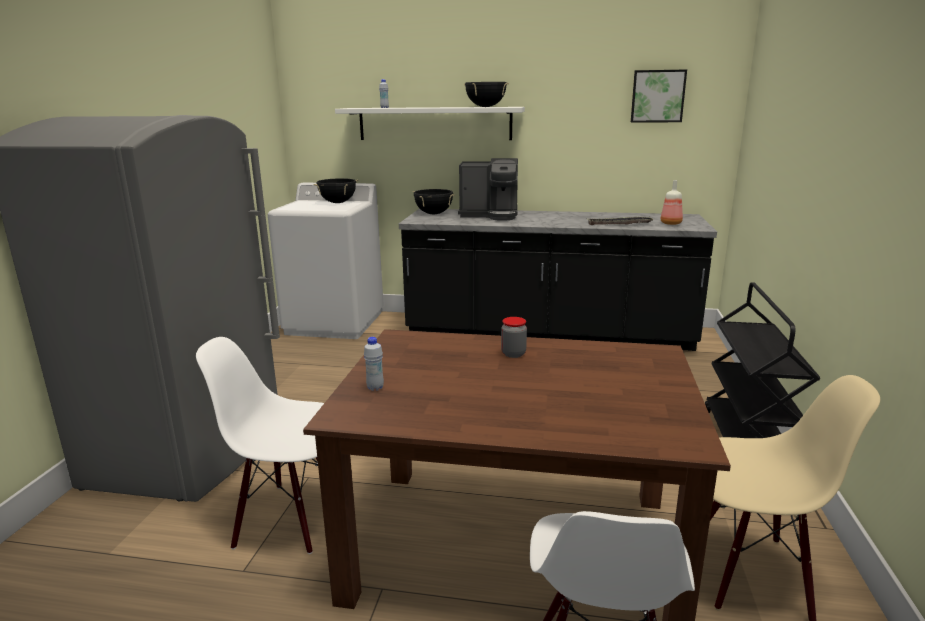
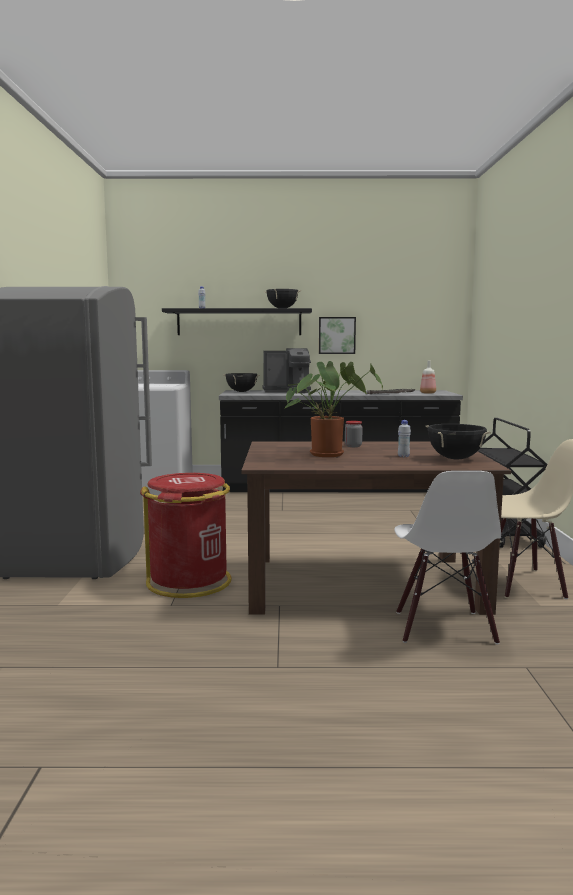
camera: 10 degrees left, 10 degrees down
(290, 518) = (190, 582): white chair -> red trash can
(338, 203) = (160, 384): black cooking pot -> black cooking pot (455, 459)
(375, 388) = (272, 458): white bottle -> white bottle (403, 456)
(434, 123) = (239, 322): white shelf -> black shelf
(463, 380) = (329, 454): none -> potted plant
(657, 96) = (409, 303): picture -> picture (337, 335)

